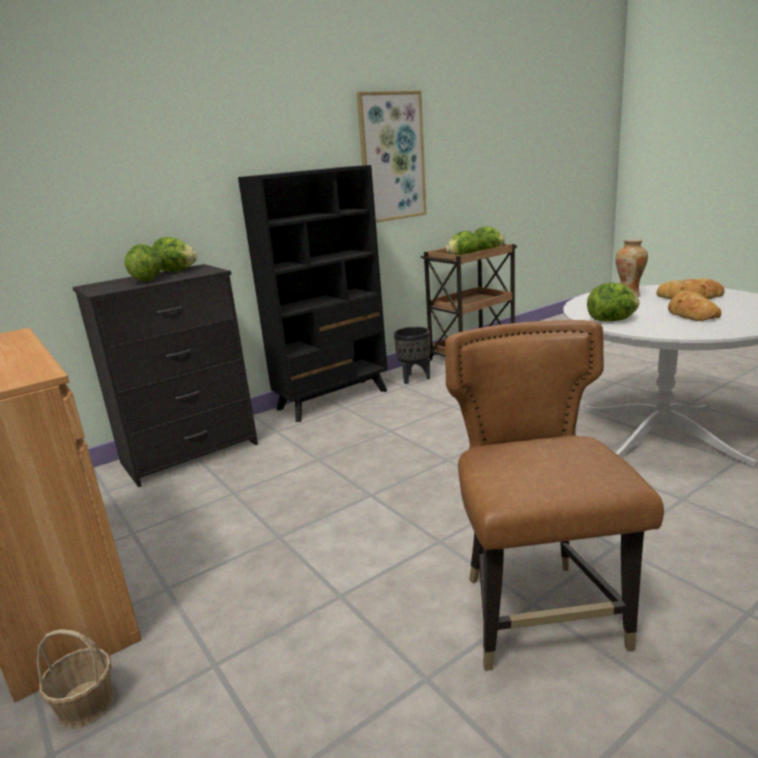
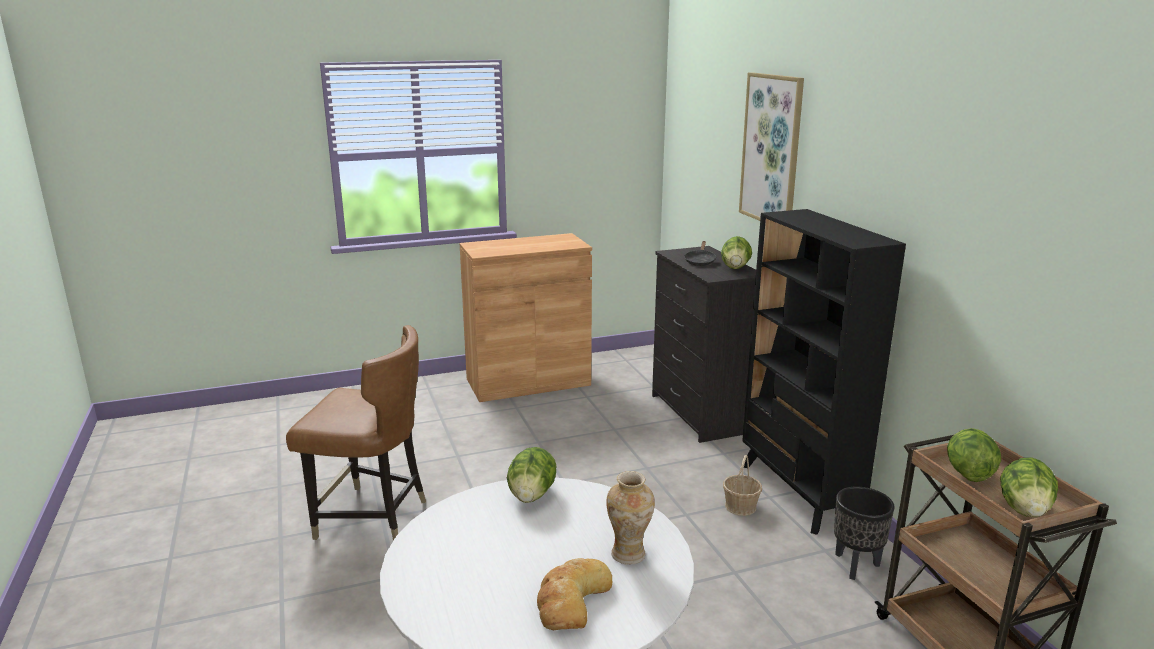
camera: 105 degrees right, 0 degrees up
(86, 705) = (448, 392): basket -> basket (740, 506)
(147, 280) = (700, 261): lettuce -> black frying pan
(392, 157) = (983, 260): picture -> picture (771, 150)
(691, 313) = (498, 556): bread -> none

